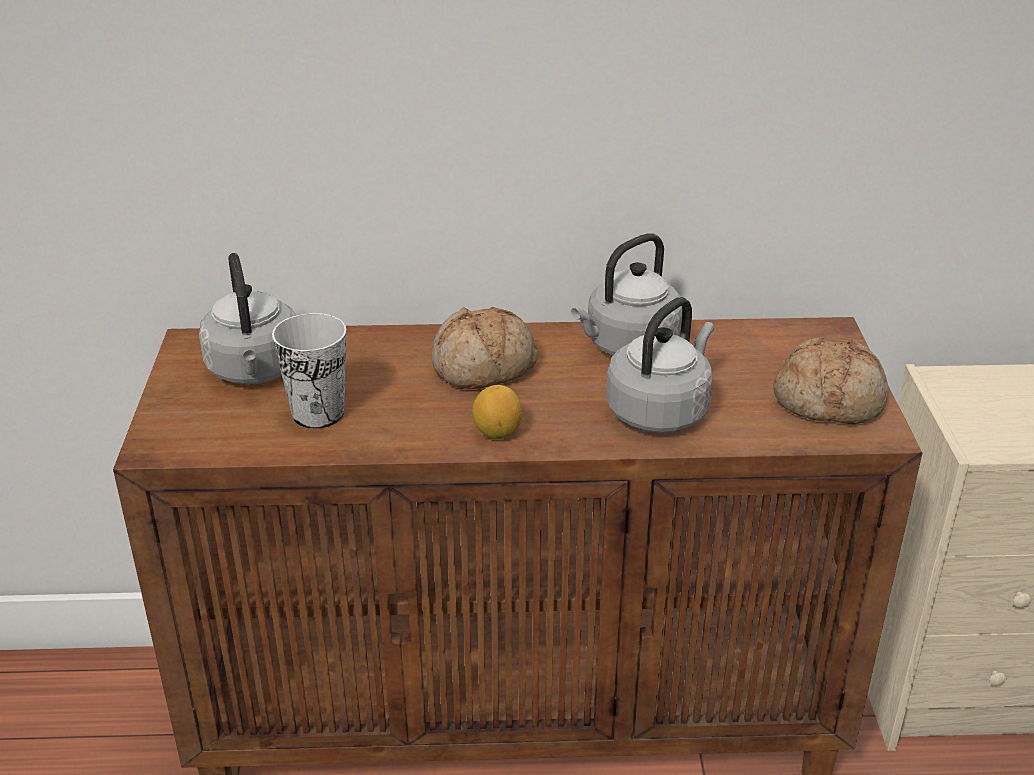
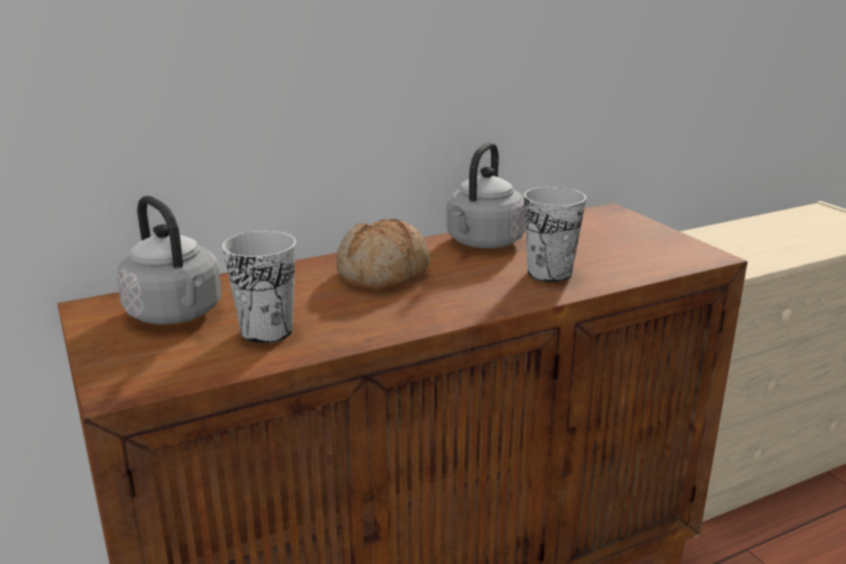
camera: 25 degrees left, 10 degrees down
(497, 432) = (439, 311): lemon -> none
(660, 410) = (549, 273): grey kettle -> cup
(829, 399) = (655, 245): bread -> none

